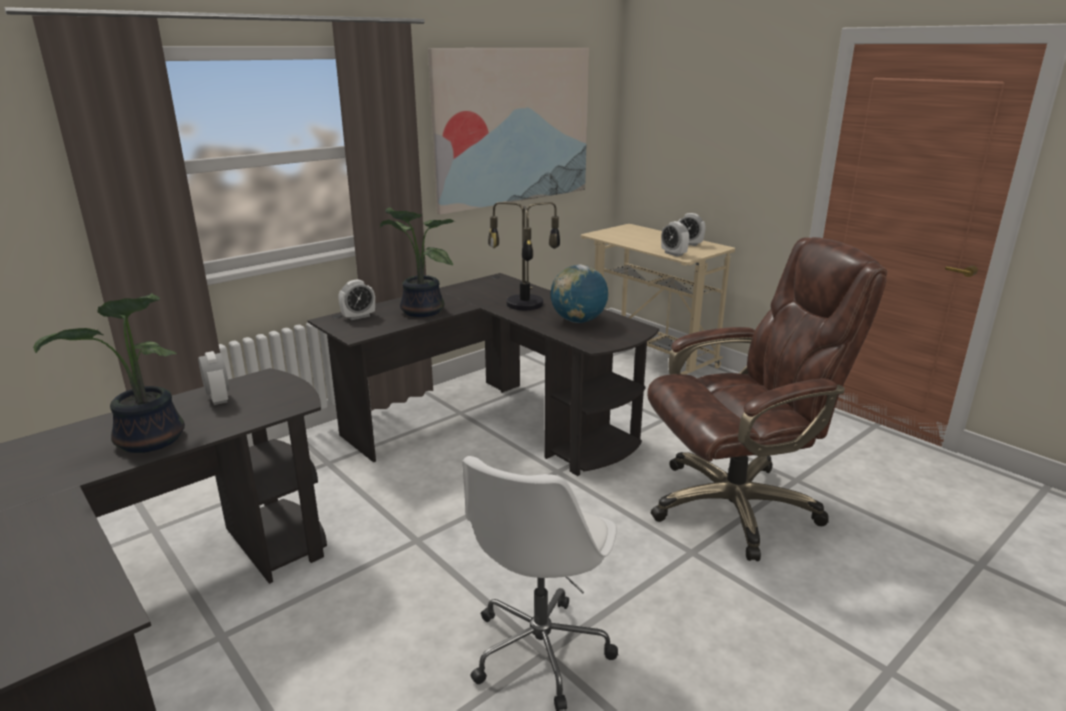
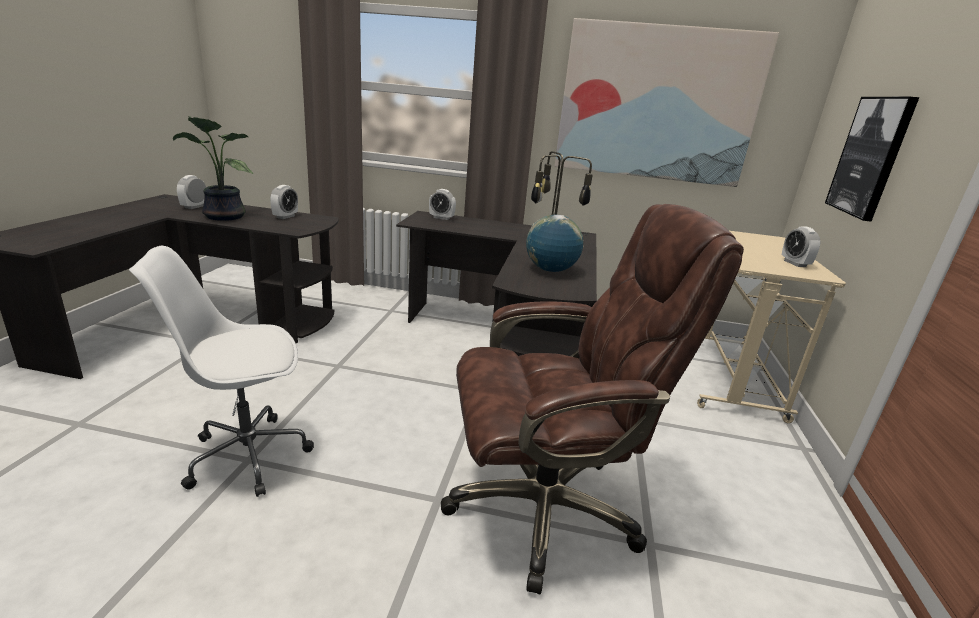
camera: 50 degrees right, 0 degrees up
(419, 311) = (478, 228): potted plant -> none
(673, 254) = (747, 261): alarm clock -> alarm clock (194, 207)
(710, 150) = (870, 157): none -> picture
(733, 505) = (542, 506): brown office chair -> brown office chair turned 45 degrees counterclockwise

